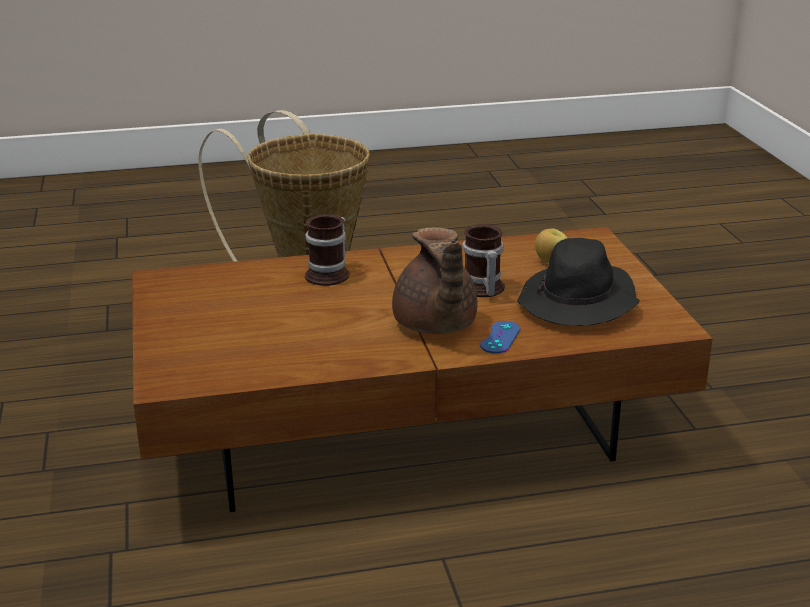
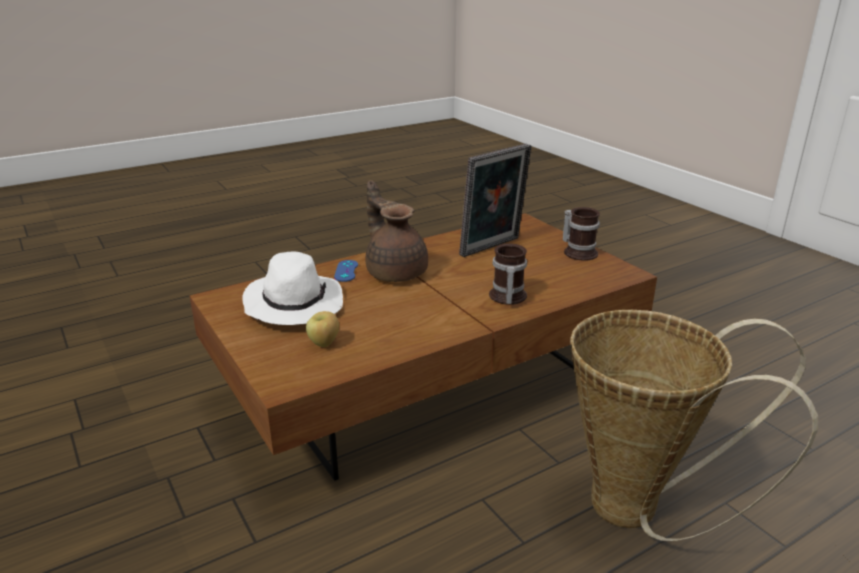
camera: 160 degrees right, 0 degrees up
(272, 340) = (492, 248): none -> picture frame
(481, 289) = (376, 304): mug -> mug (579, 252)
(578, 303) = (293, 305): black hat -> white hat

